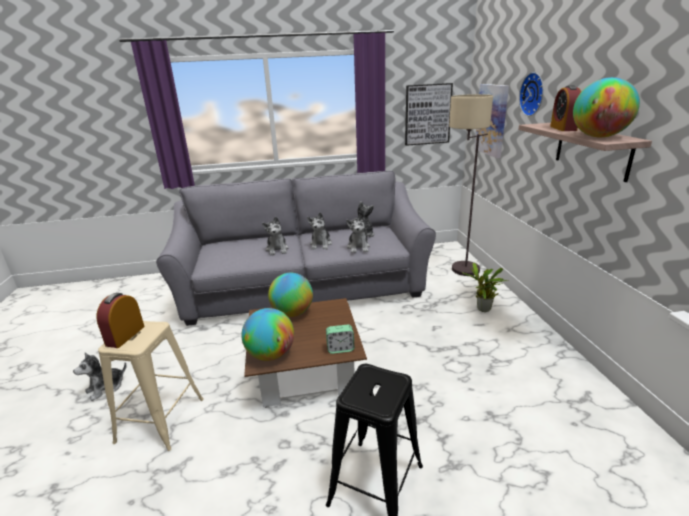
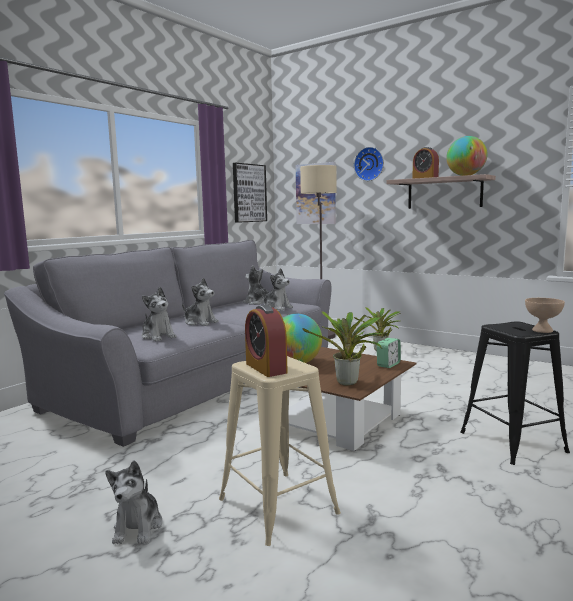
camera: 45 degrees left, 15 degrees down
(271, 355) = (348, 384): globe -> potted plant
(321, 244) = (235, 313): plush toy -> plush toy (158, 336)
(379, 407) = (542, 331): none -> beige bowl

